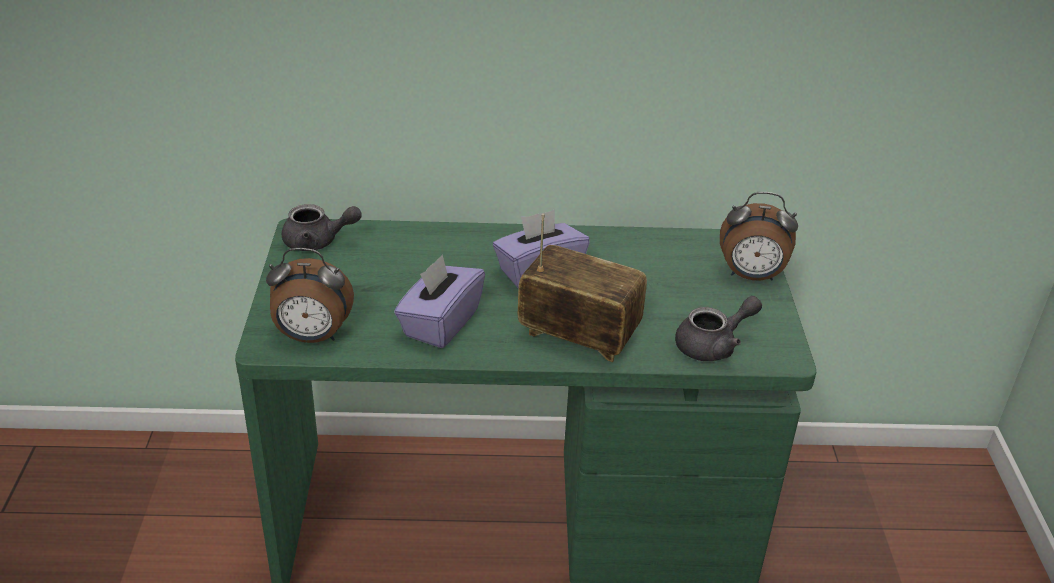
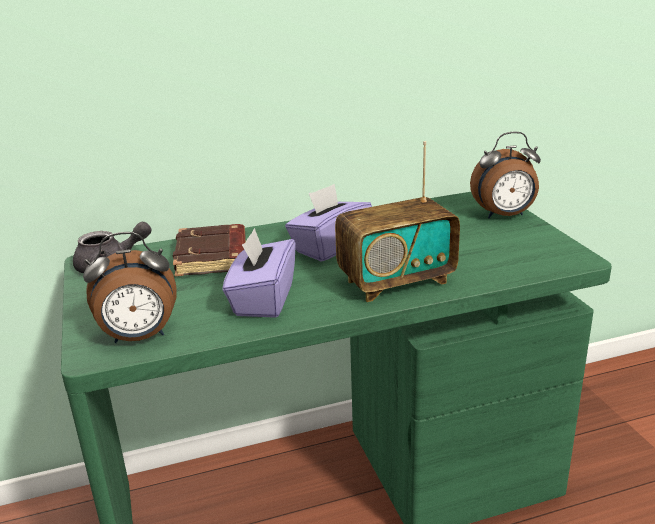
camera: 15 degrees left, 10 degrees down
(418, 256) = (213, 257): none -> brown book
(578, 336) = (396, 282): radio -> radio turned 150 degrees clockwise
(713, 345) = (515, 264): grey teapot -> none

